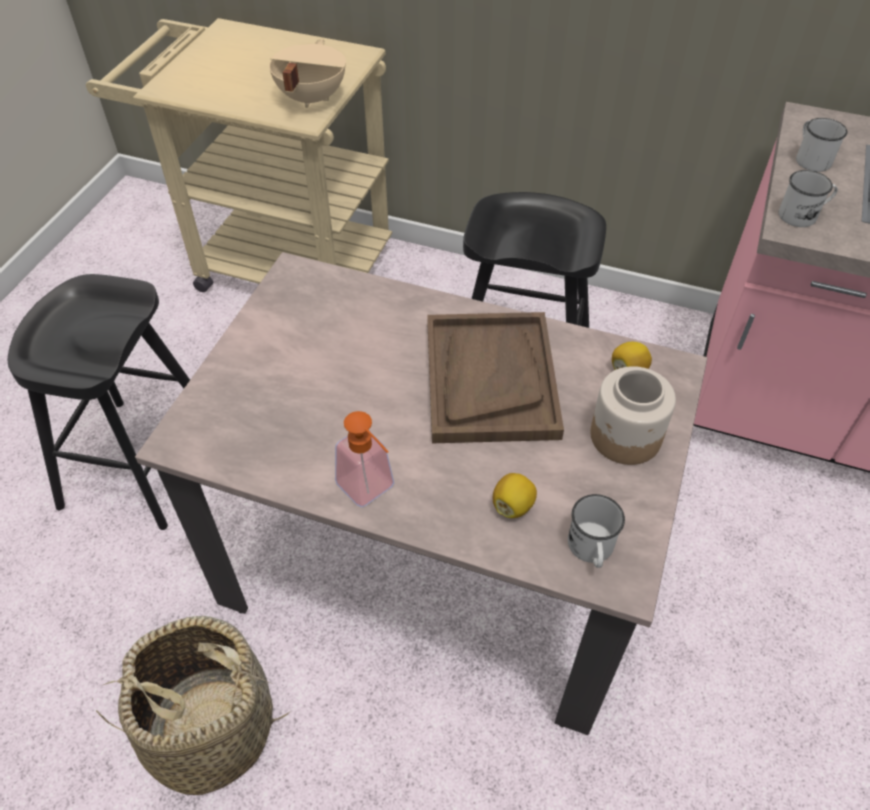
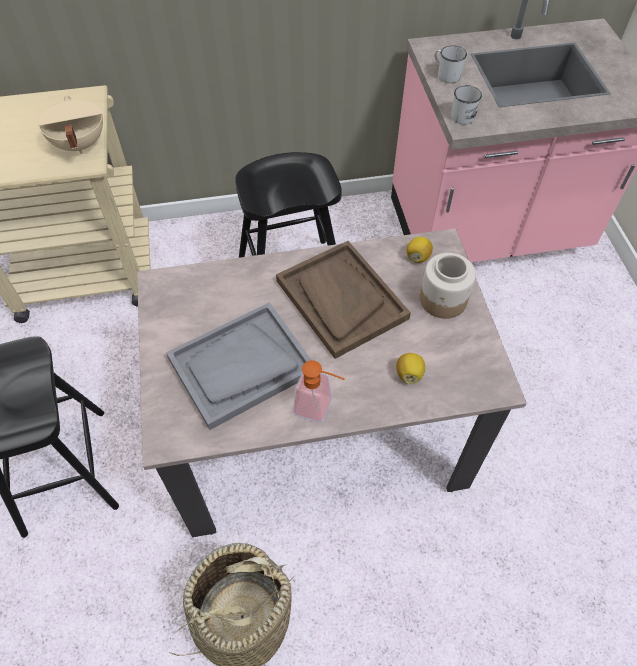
camera: 30 degrees left, 5 degrees up
(317, 400) = (241, 366): none -> grey tray
(591, 550) = (469, 378): white mug -> none

